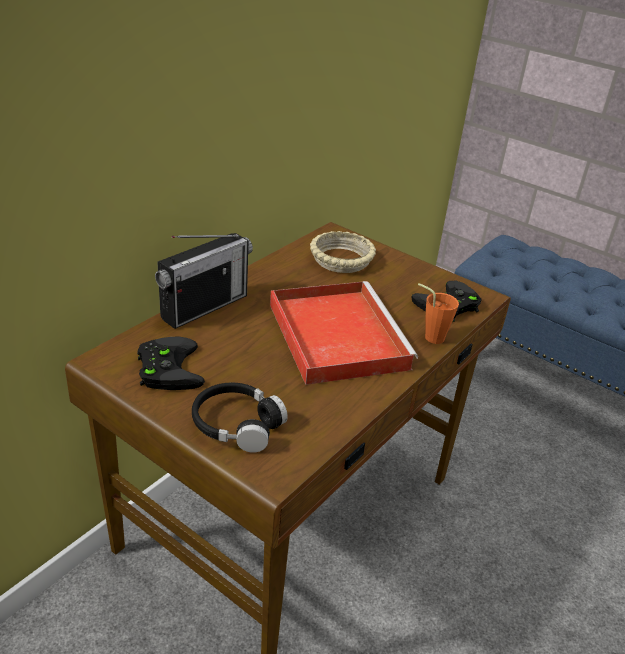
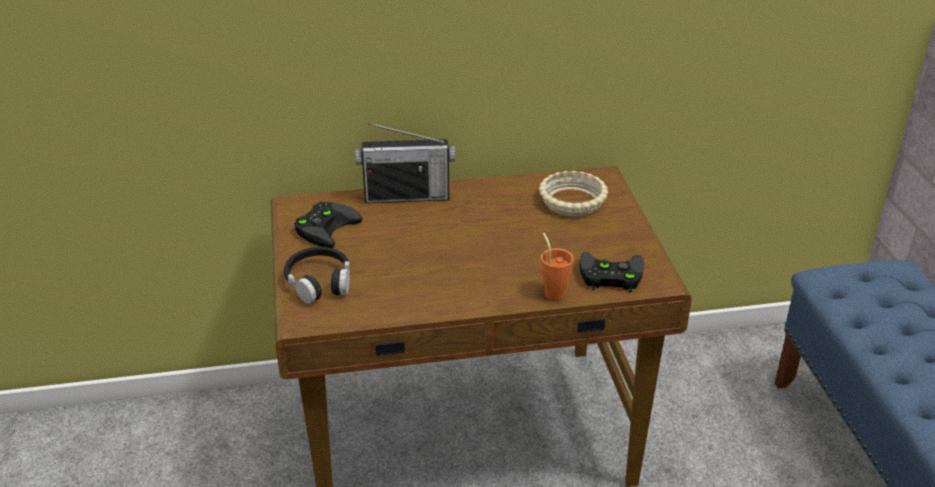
camera: 45 degrees right, 0 degrees up
(335, 334) = (475, 256): red tray -> none

